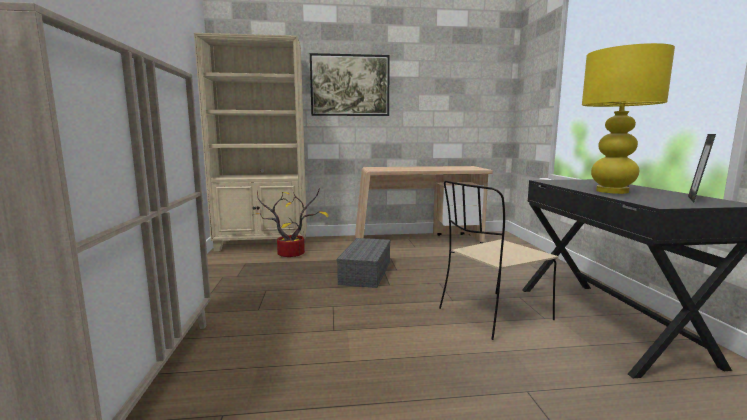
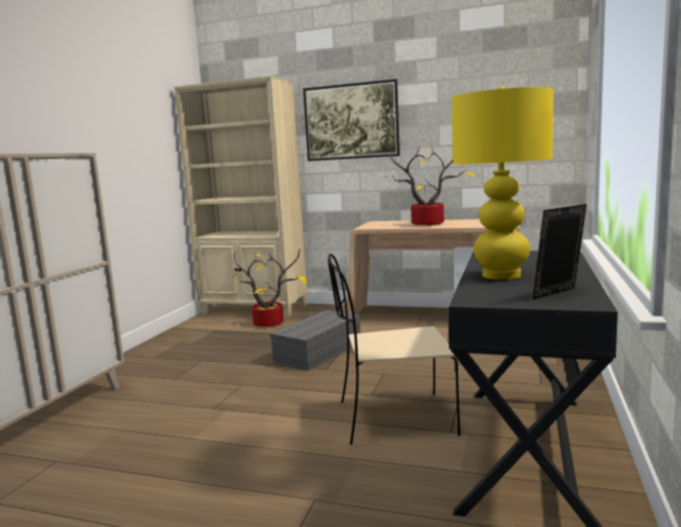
camera: 25 degrees right, 0 degrees up
(421, 168) = (430, 224): none -> potted plant

